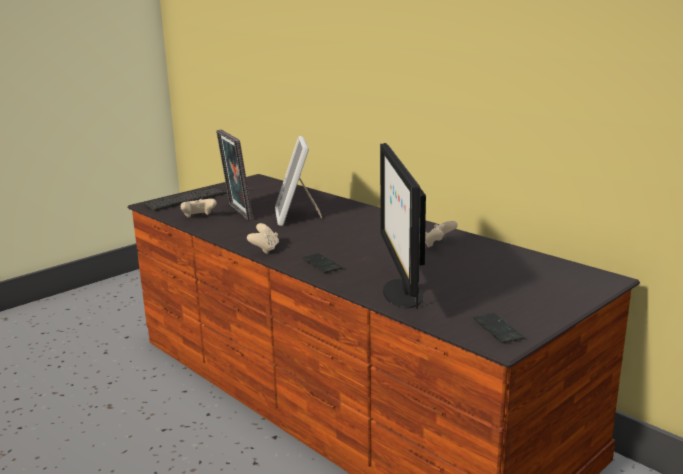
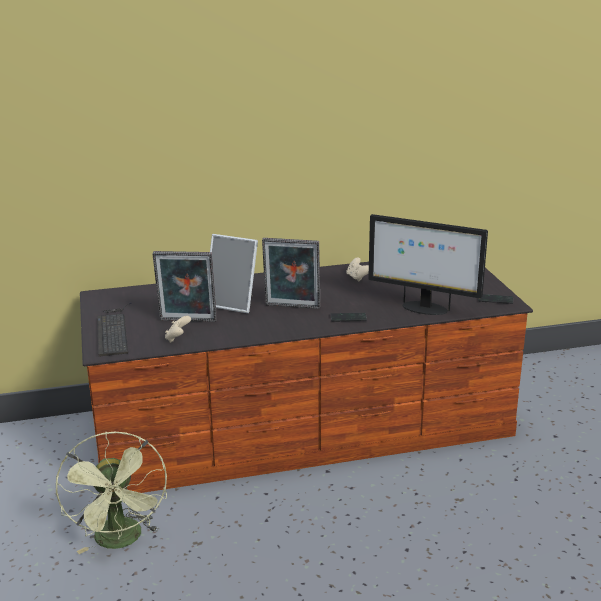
camera: 60 degrees left, 5 degrees up
(96, 371) = (121, 541): none -> green fan
(264, 249) = (294, 329): beige game controller -> none
(316, 237) = (292, 307): none -> picture frame

